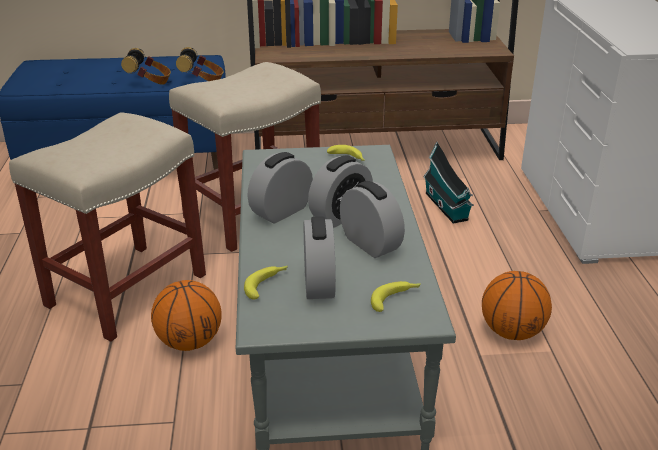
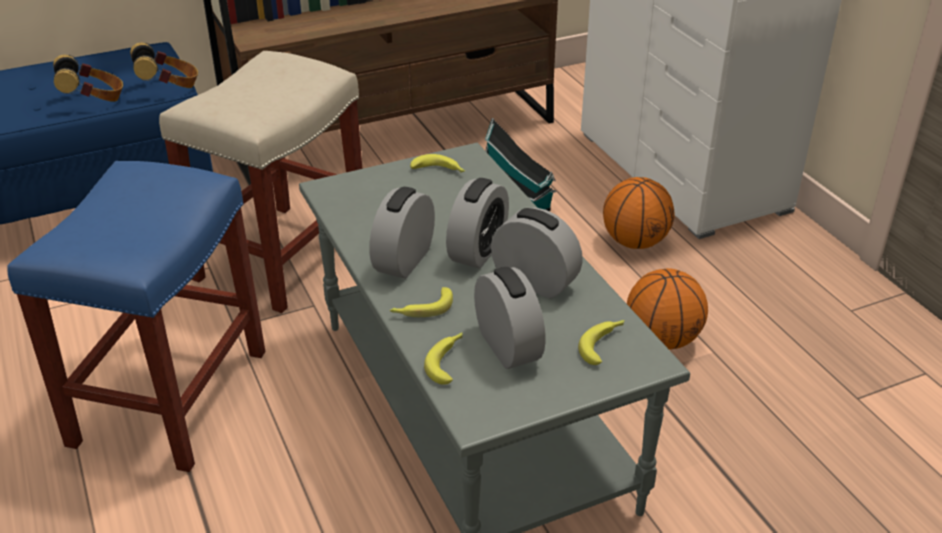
camera: 20 degrees left, 5 degrees up
(128, 288) = (171, 395): beige stool -> blue stool
(189, 342) = (294, 446): basketball -> basketball (635, 242)
(272, 246) = (422, 309): none -> banana

